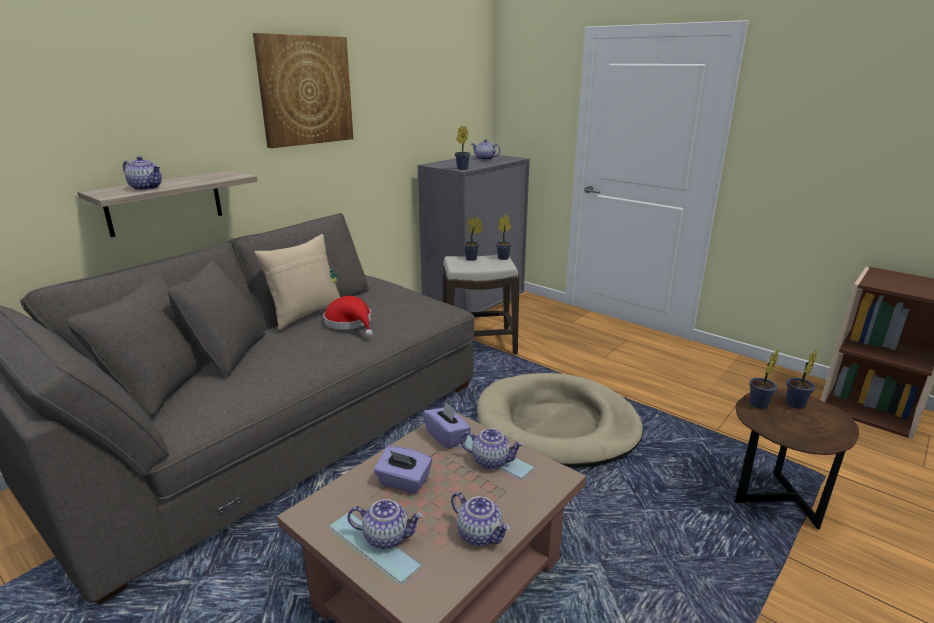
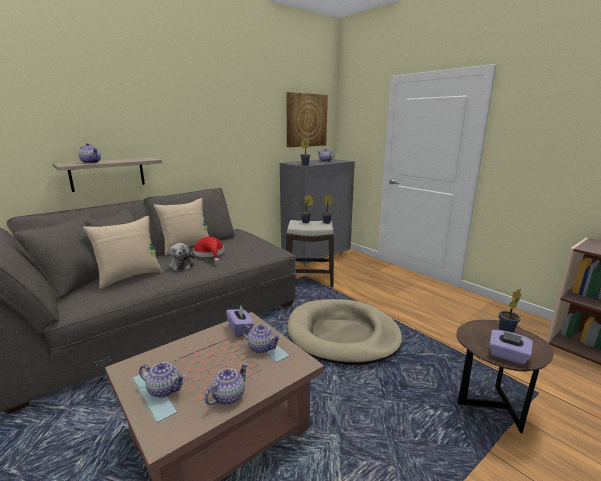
camera: 10 degrees right, 5 degrees down
(245, 373) = (129, 277): none -> beige pillow
(305, 90) = (203, 112): picture -> picture (306, 120)
(315, 345) = (181, 265): none -> plush toy
(403, 482) = (196, 355): purple tissue box -> purple tissue box (507, 356)
(480, 534) = (228, 396): teapot -> teapot turned 105 degrees counterclockwise
(757, 405) = (474, 330): potted plant -> none

